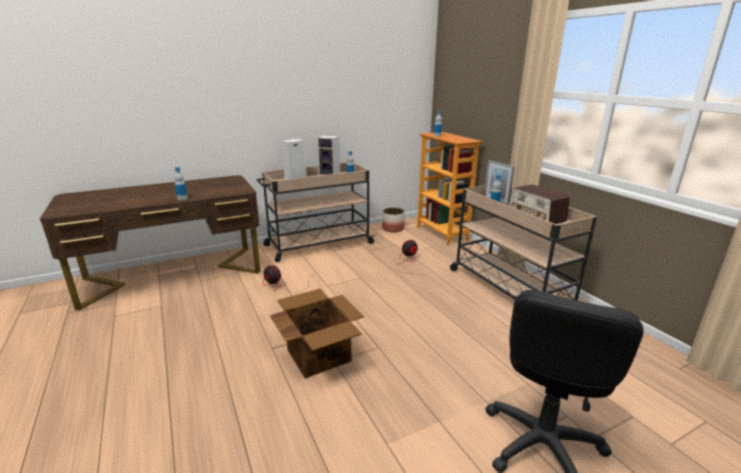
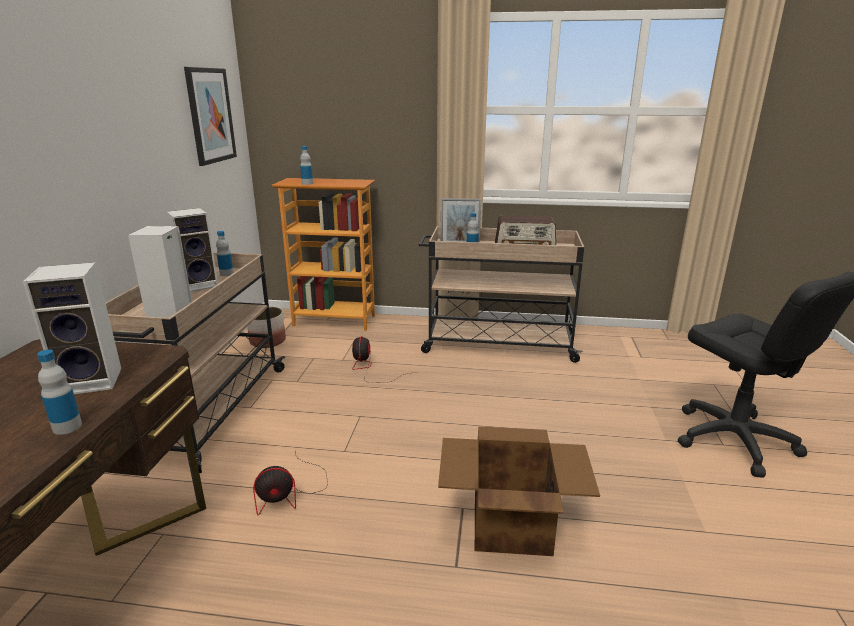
camera: 55 degrees left, 0 degrees up
(215, 191) = (93, 381): none -> speaker
(394, 87) = (210, 115): none -> picture

